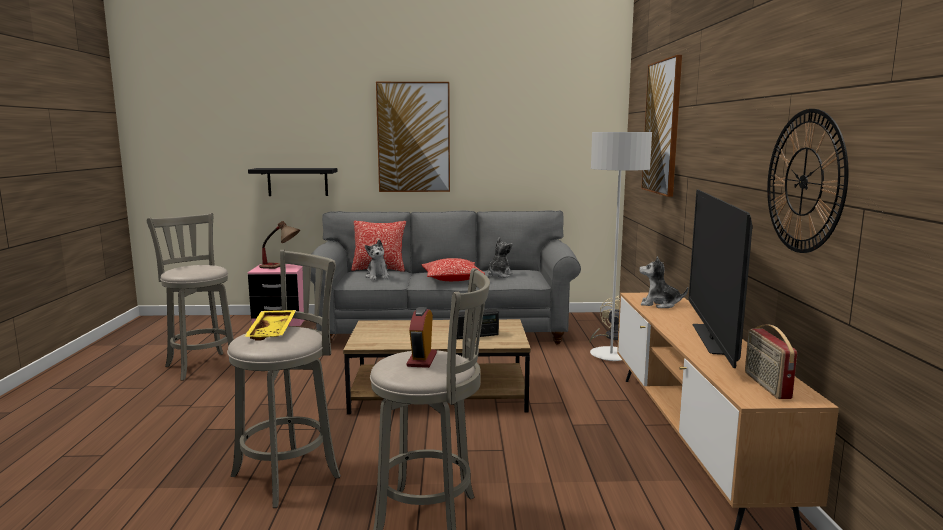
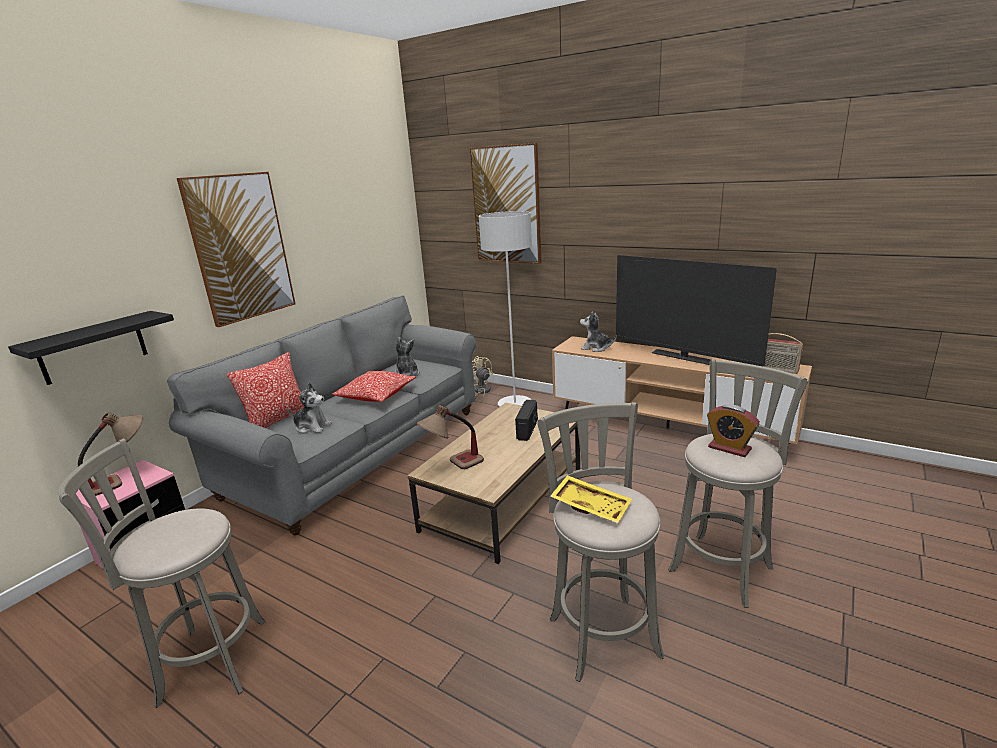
camera: 55 degrees left, 10 degrees up
(383, 328) = (453, 467): none -> table lamp
(659, 304) = (596, 348): plush toy -> plush toy turned 60 degrees clockwise
(804, 181) = (751, 240): wall clock -> none

